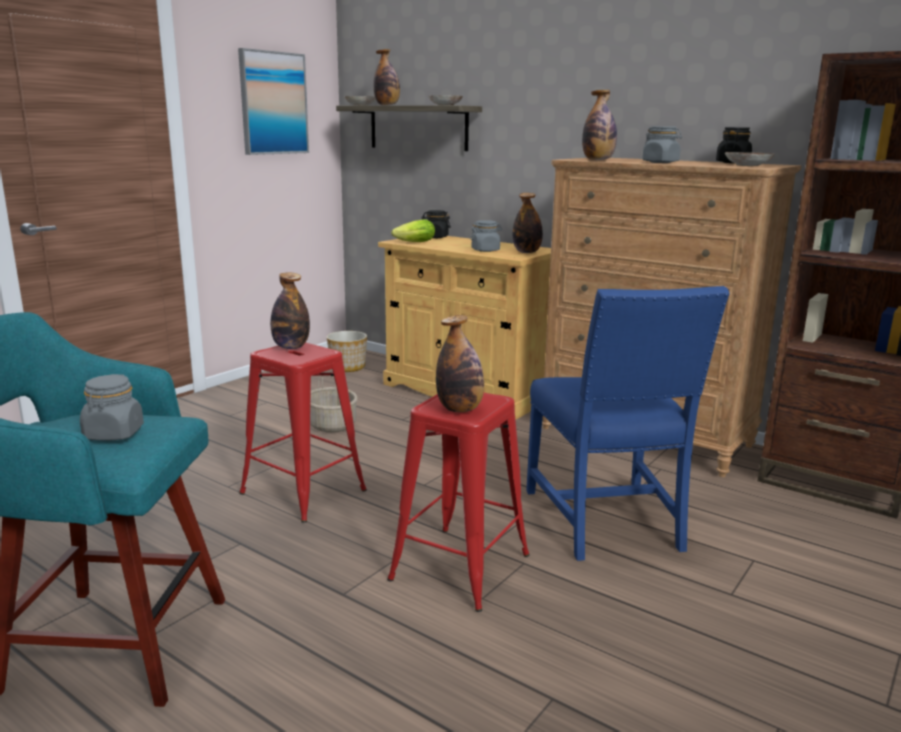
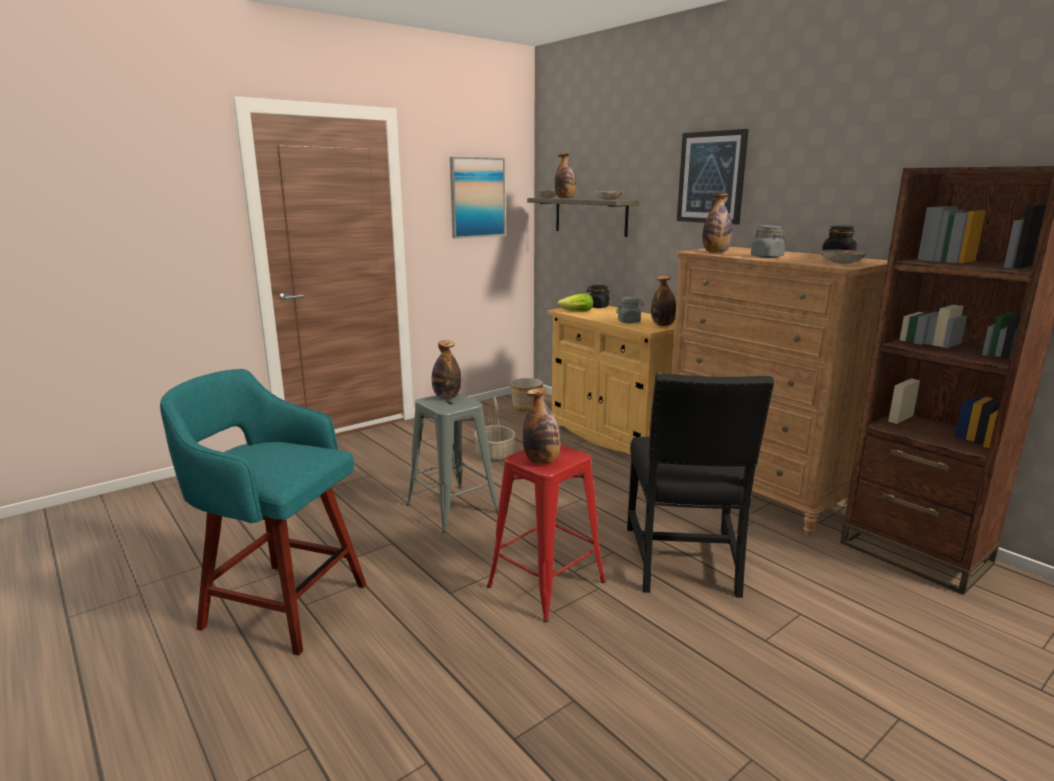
camera: 15 degrees right, 0 degrees up
(114, 434) = (281, 459): grey jar -> none
(304, 492) = (453, 509): red stool -> grey stool
(574, 77) = (711, 177): none -> picture
(607, 521) = (684, 562): blue chair -> black chair

